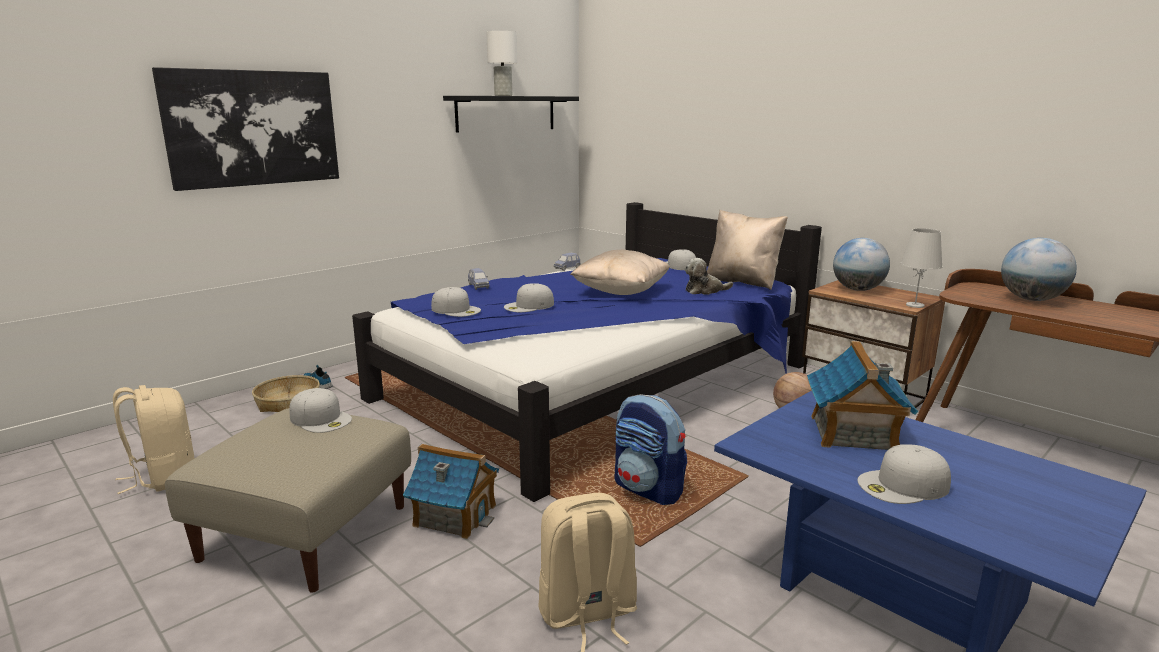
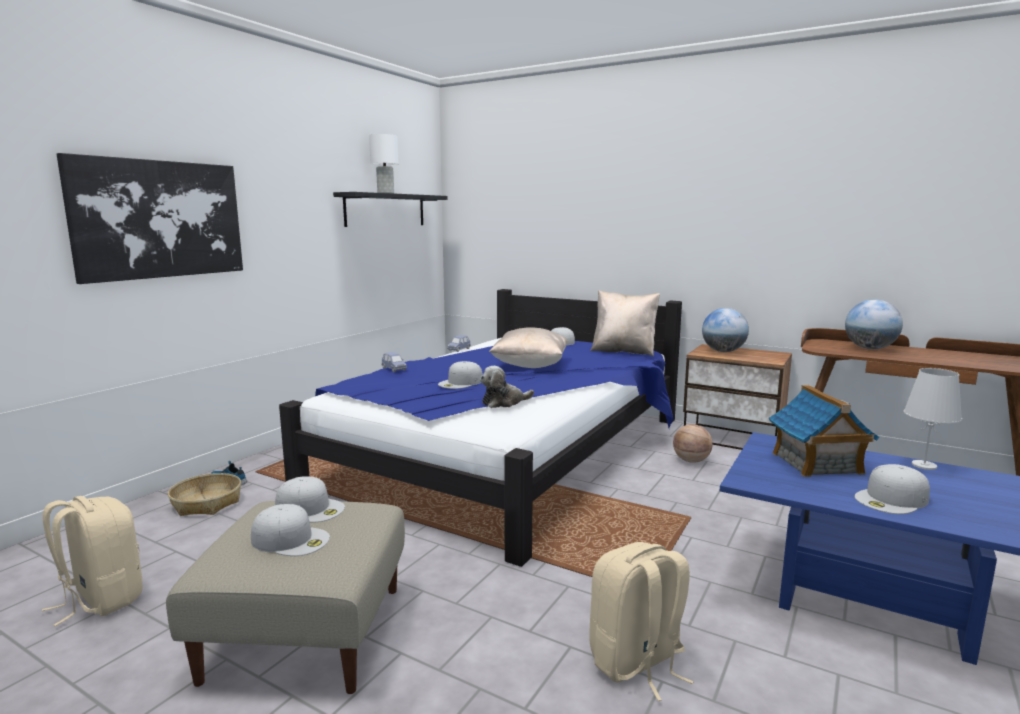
camera: 15 degrees left, 5 degrees down
(454, 515) = (453, 590): toy house -> none
(456, 310) = (394, 391): white cap -> white cap (291, 539)
(649, 489) = (616, 540): backpack -> none
(705, 291) = (600, 360): plush toy -> plush toy (504, 402)
(915, 305) = (777, 360): white table lamp -> white table lamp (924, 465)

